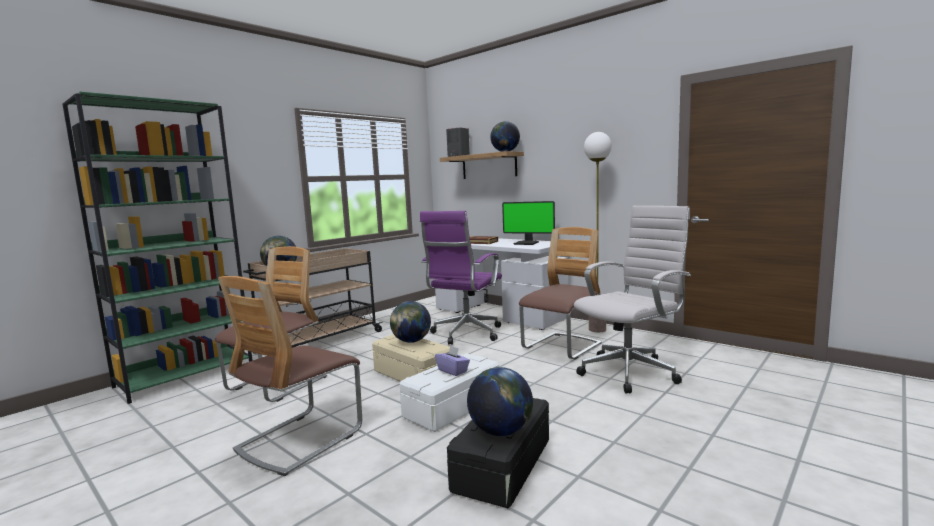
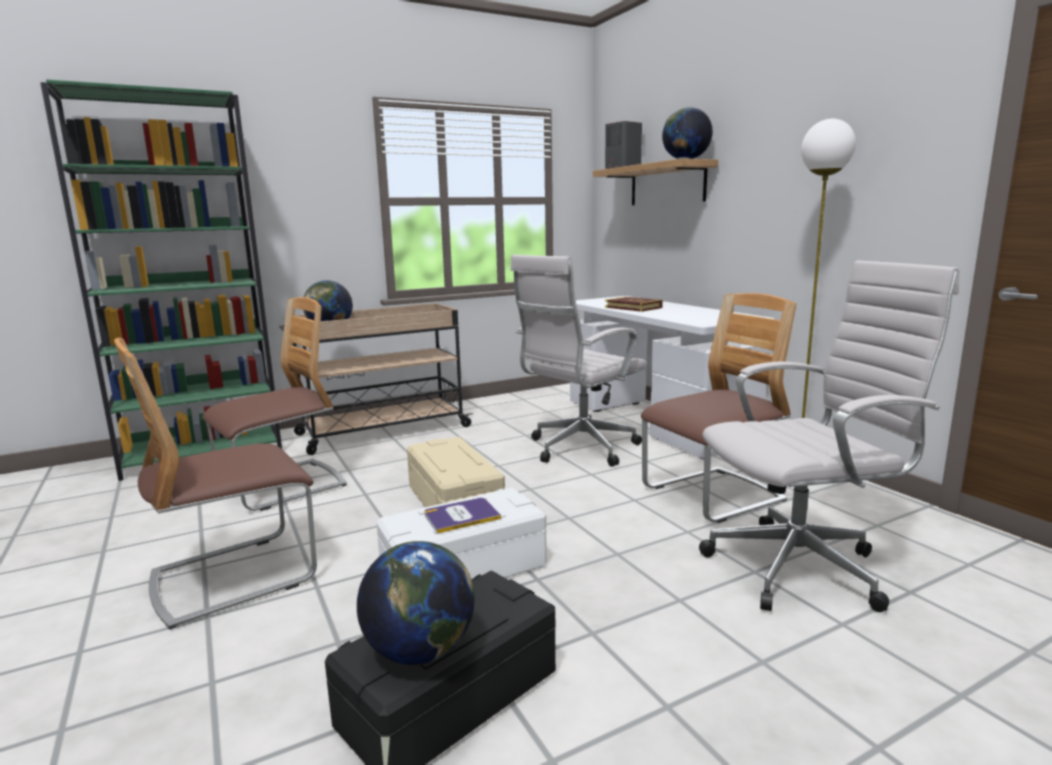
camera: 20 degrees right, 5 degrees up
(411, 341) = (454, 454): globe -> none
(453, 371) = (461, 516): purple tissue box -> book
(465, 334) = (579, 449): purple office chair -> white office chair
(527, 243) = (701, 314): monitor -> none

